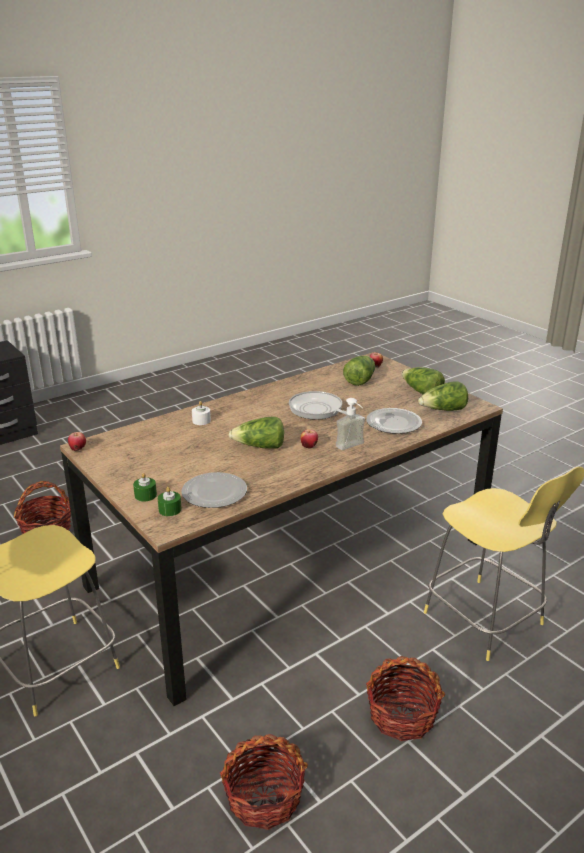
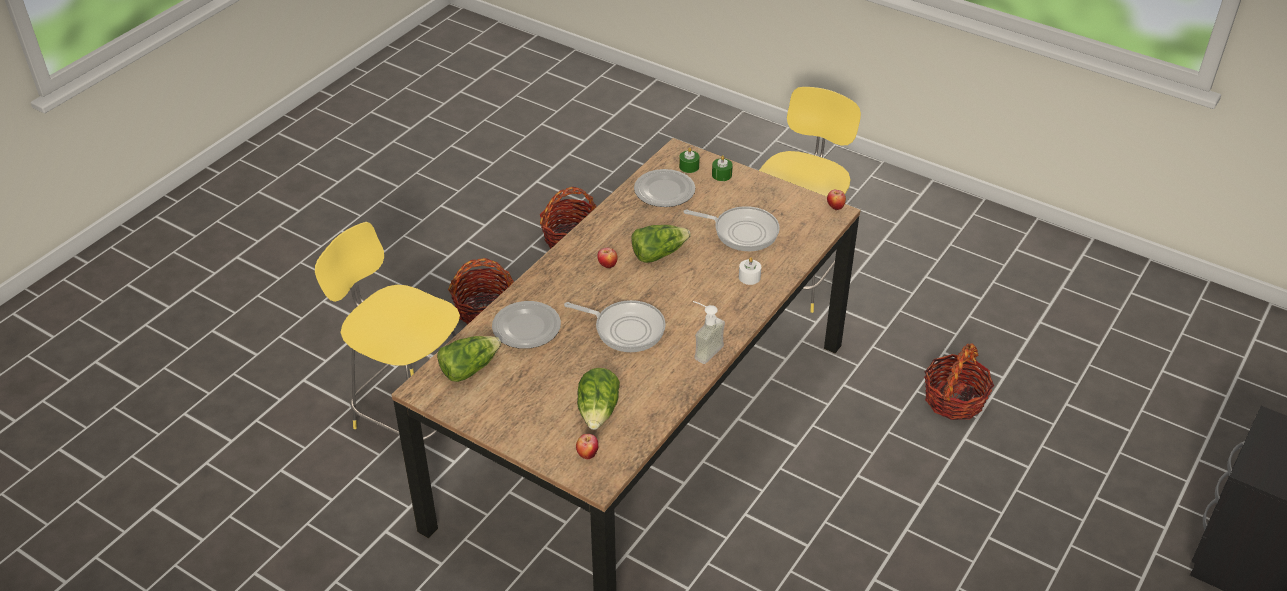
camera: 160 degrees right, 15 degrees up
(176, 448) = (742, 232): none -> frying pan
(353, 447) = (560, 276): soap dispenser -> soap dispenser (703, 349)
(421, 392) = (504, 402): lettuce -> none

